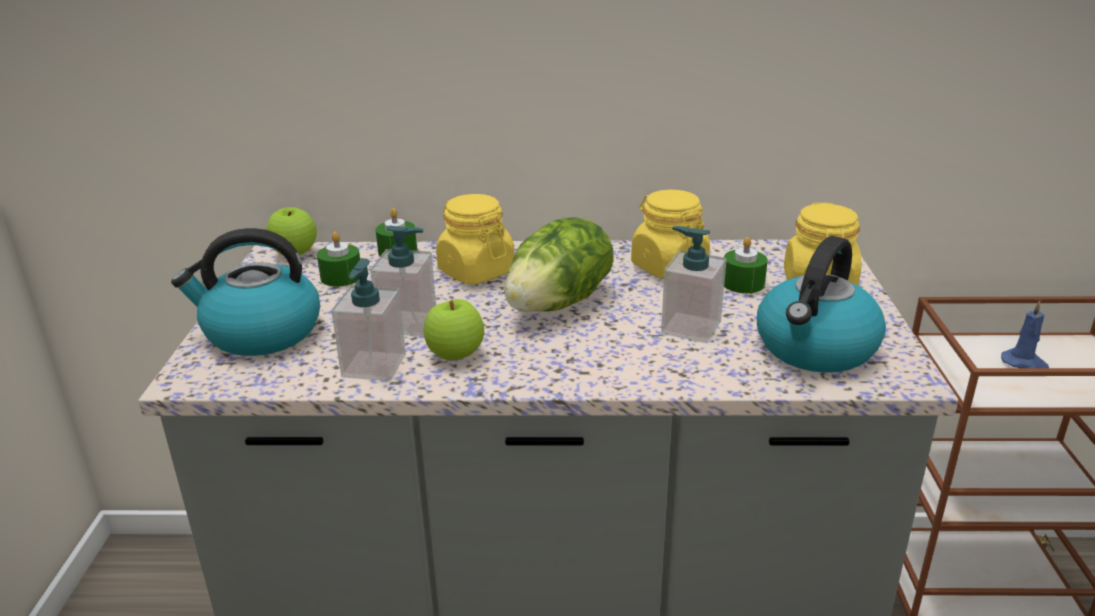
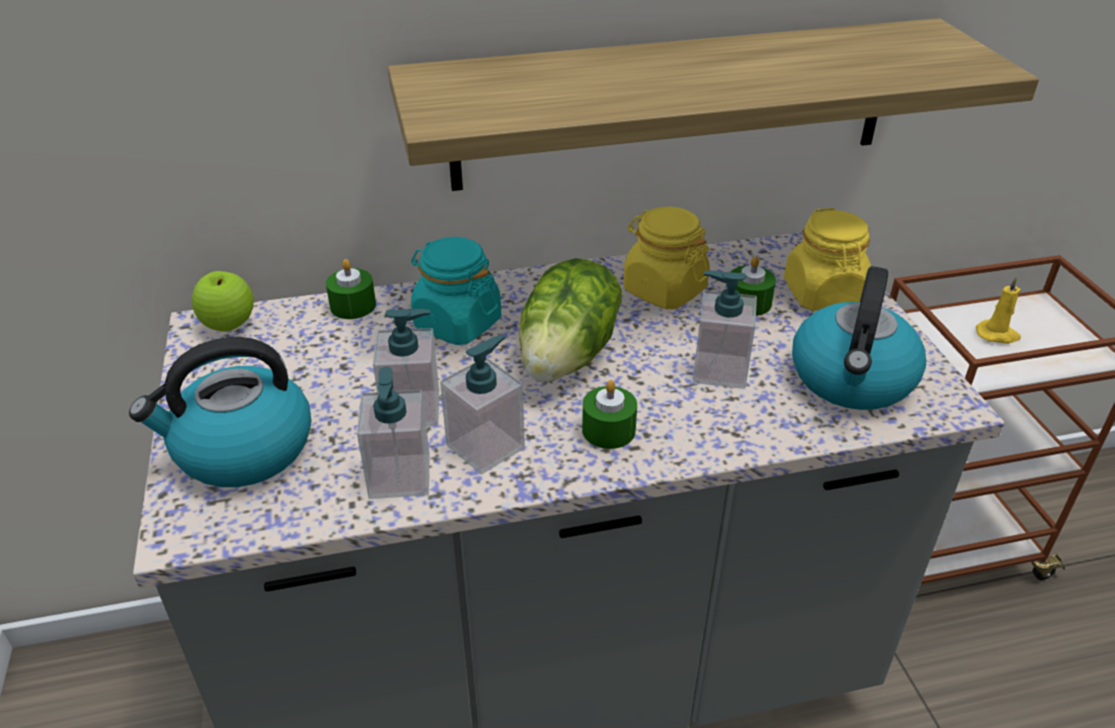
camera: 15 degrees left, 10 degrees up
(341, 277) = (302, 352): green candle -> green candle (608, 430)
(455, 355) = (486, 446): apple -> soap dispenser
(476, 271) = (457, 323): yellow jar -> turquoise jar
(694, 105) = (673, 105): none -> shelf
(1024, 363) = (997, 335): blue candle -> yellow candle

